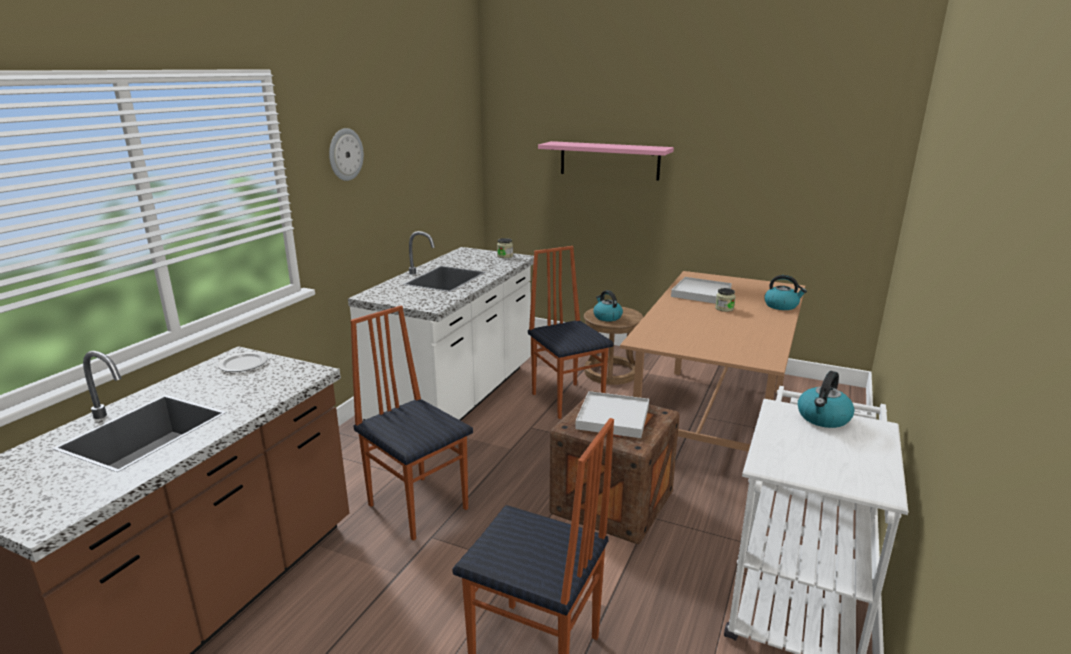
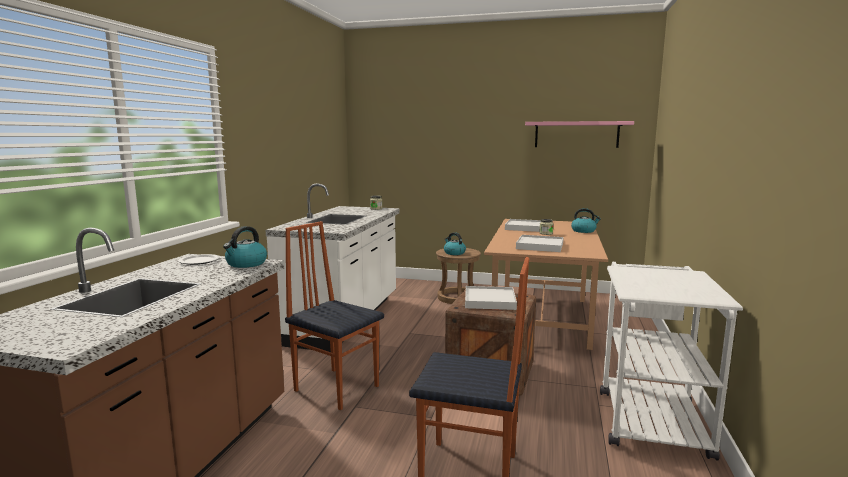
camera: 10 degrees left, 10 degrees down
(345, 154) = (260, 122): wall clock -> none
(568, 400) = (432, 315): chair -> none
(609, 160) = (445, 143): pink shelf -> pink shelf (576, 134)
(702, 337) = (540, 246): none -> white tray
(823, 418) = (655, 271): kettle -> kettle (246, 264)

